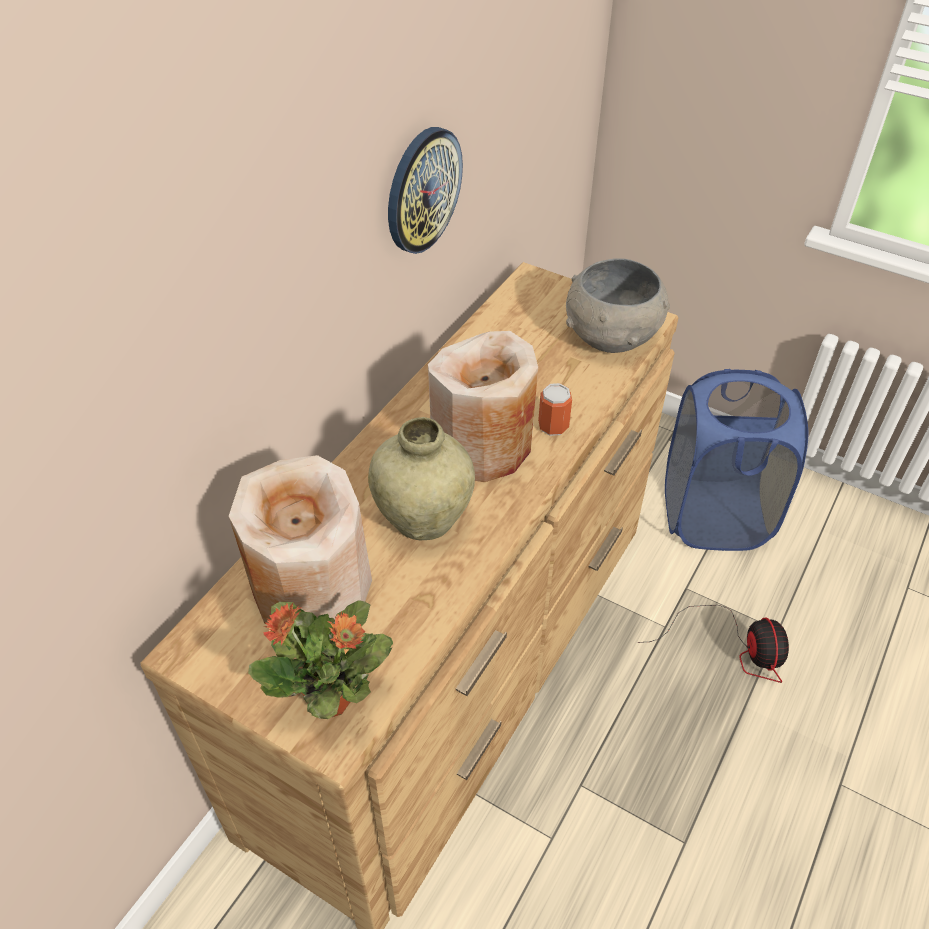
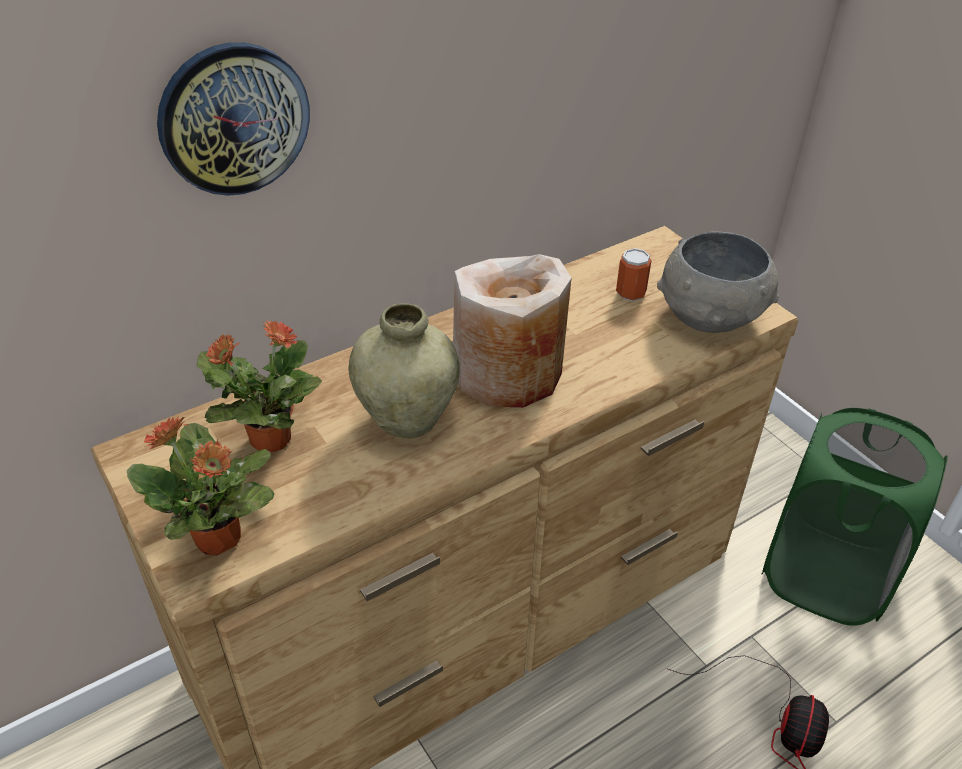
camera: 25 degrees right, 5 degrees down
(311, 587) = (269, 439): beige vase -> potted plant
(422, 190) = (528, 102): wall clock -> wall clock (234, 119)
(553, 426) = (591, 379): can -> can (630, 293)
(714, 516) = (824, 575): blue laundry basket -> green laundry basket

